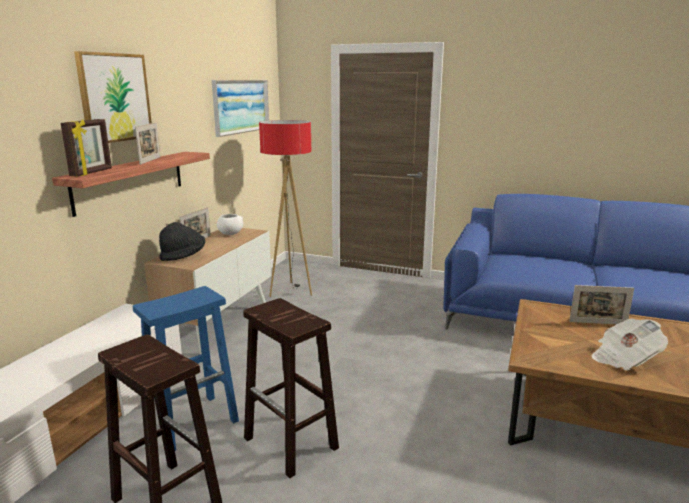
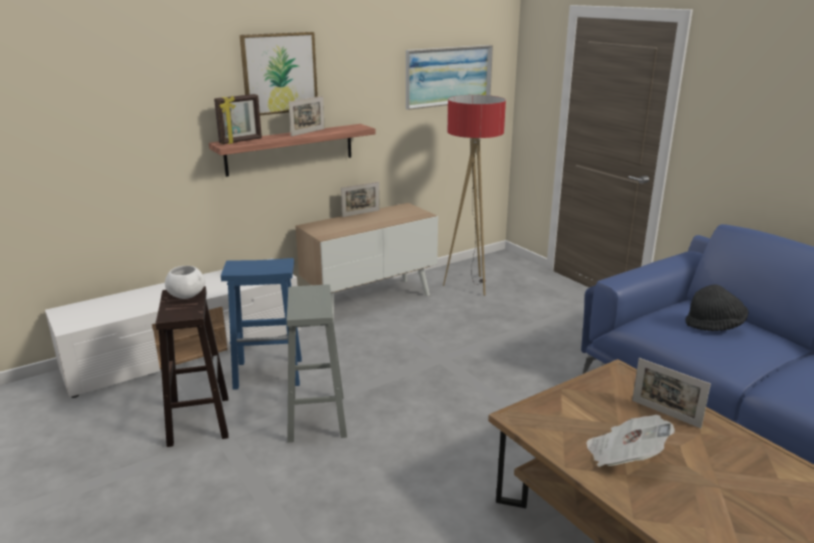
camera: 35 degrees right, 5 degrees up
(183, 256) = (330, 226): black hat -> black hat (714, 326)
(230, 233) = (398, 212): white bowl -> white bowl (186, 295)
(292, 444) = (317, 418): brown stool -> grey stool

